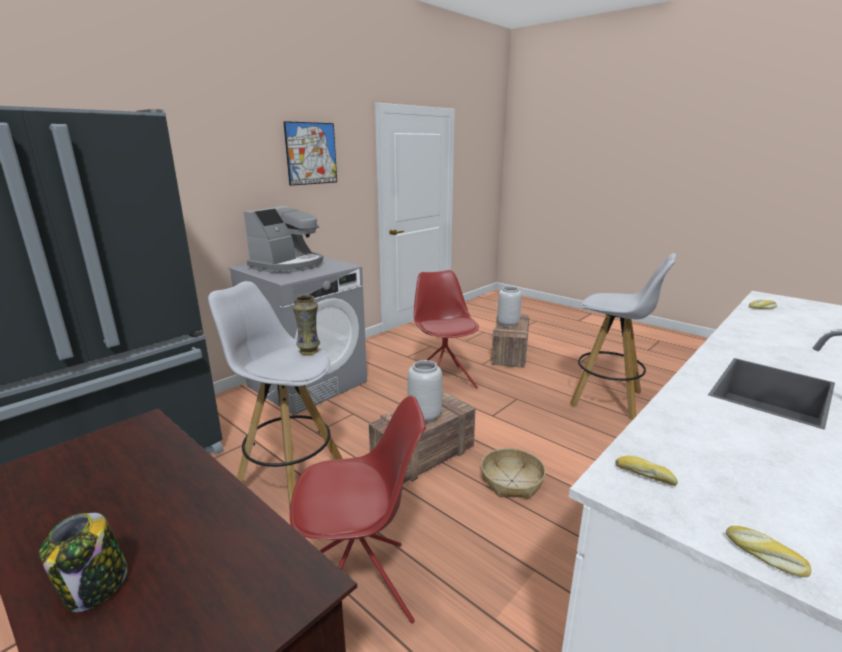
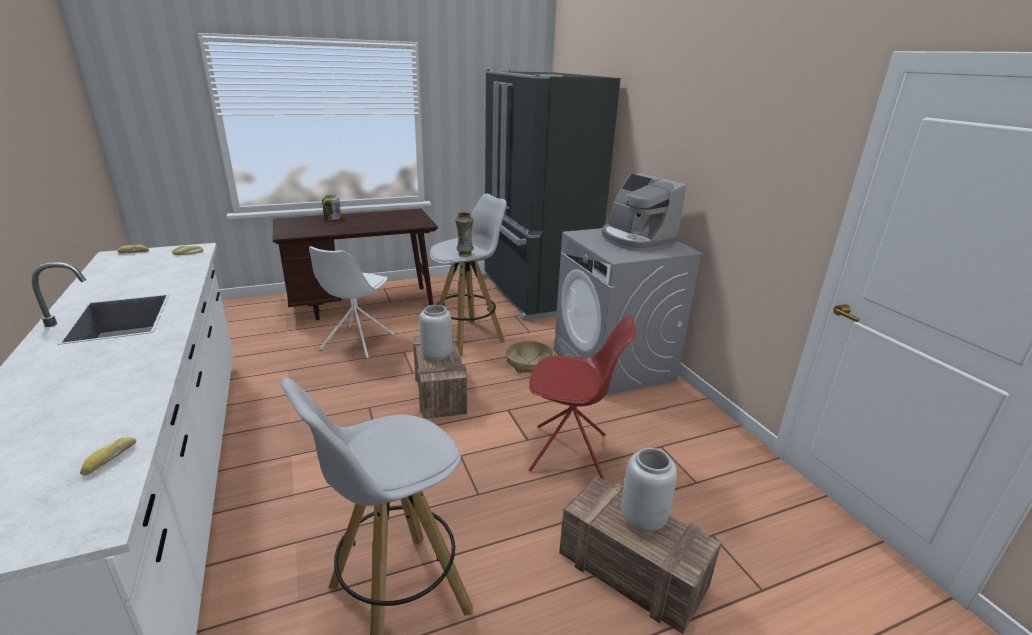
camera: 115 degrees right, 5 degrees up
(311, 153) = (749, 131): picture -> none
(362, 587) = (357, 342): red chair -> white chair
(511, 481) = (362, 421): basket -> basket (529, 363)

